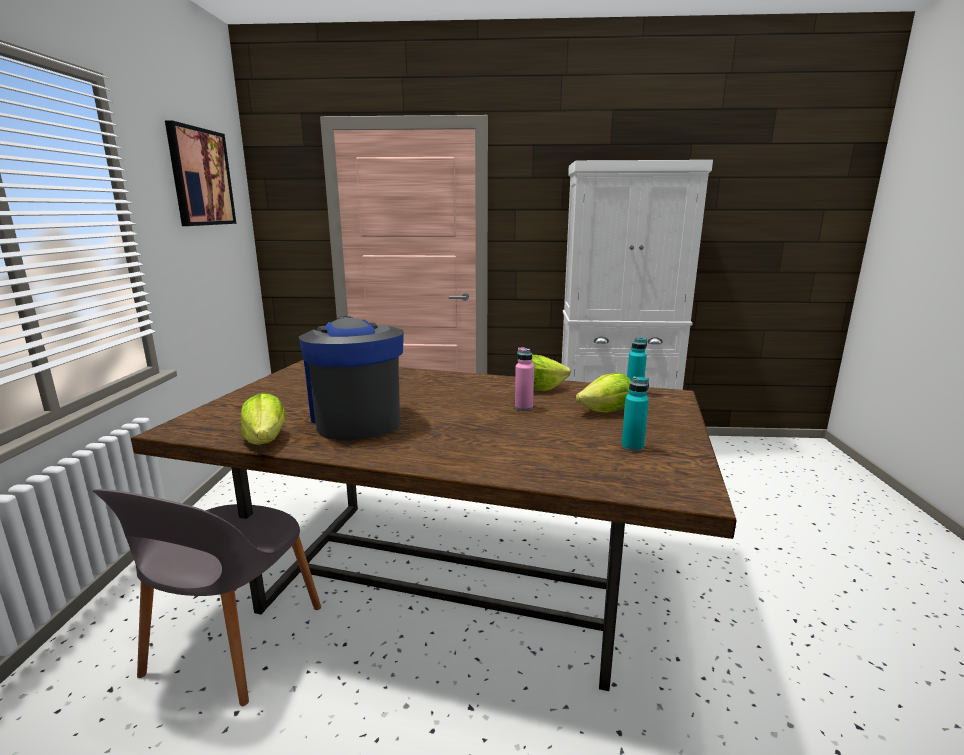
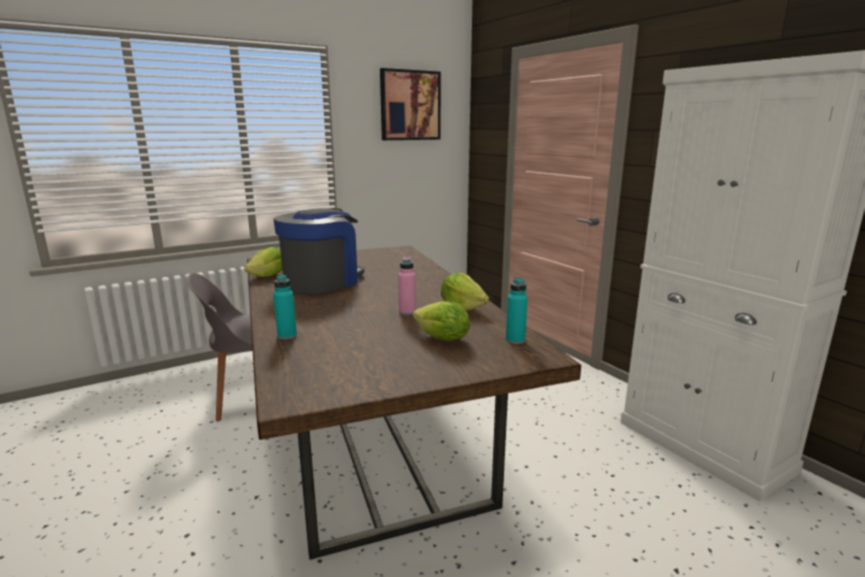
camera: 55 degrees right, 0 degrees up
(632, 447) = (368, 361): turquoise bottle -> turquoise bottle (287, 336)

